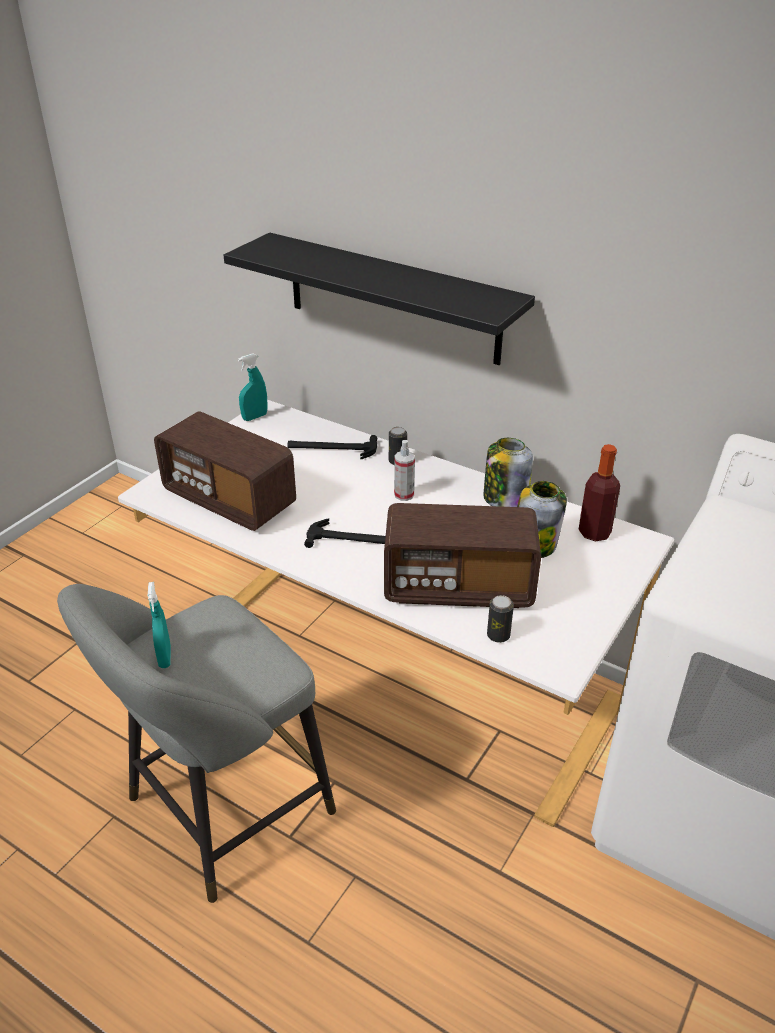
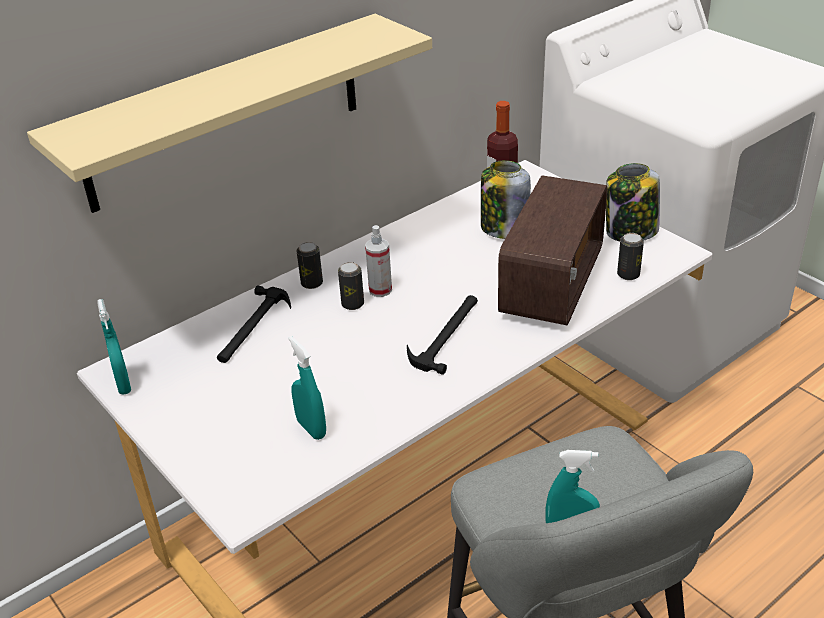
camera: 70 degrees left, 0 degrees up
(229, 500) = (311, 428): radio -> turquoise spray bottle
(379, 486) = (352, 304): none -> can
(392, 298) = (225, 112): black shelf -> beige shelf
(504, 499) = (424, 229): jar -> jar (630, 232)

